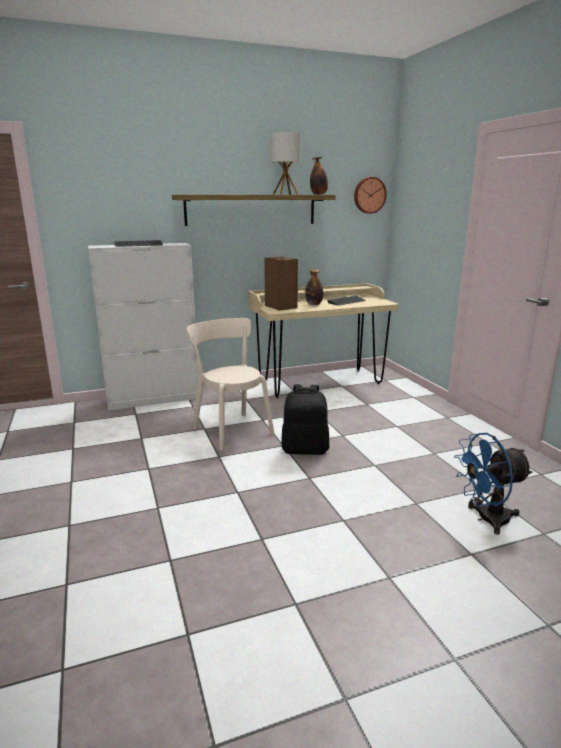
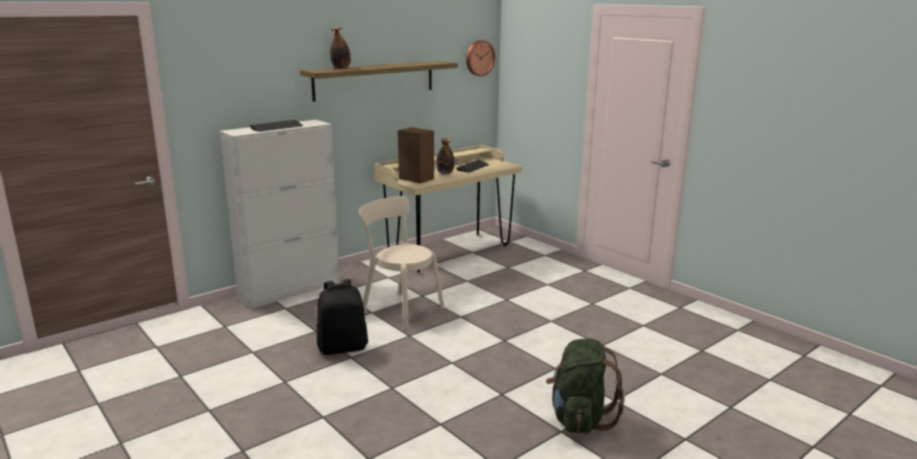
camera: 20 degrees left, 0 degrees up
(285, 194) = (410, 64): table lamp -> none
(305, 449) = (483, 317): black backpack -> black backpack (343, 347)
(318, 194) = (439, 62): bottle -> bottle (341, 68)
(329, 592) = (579, 419): none -> green backpack
(486, 519) = (658, 348): blue fan -> none

